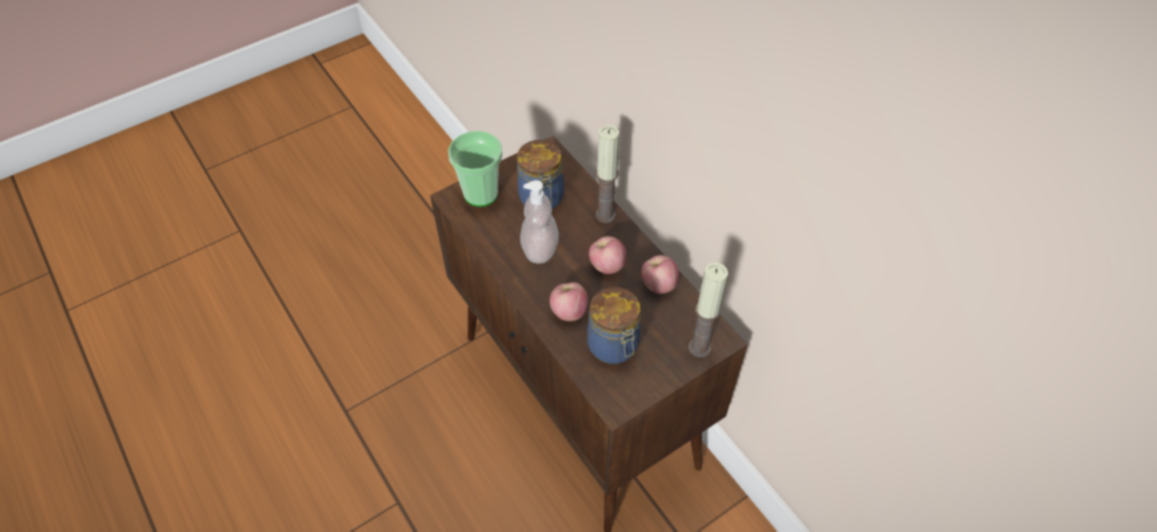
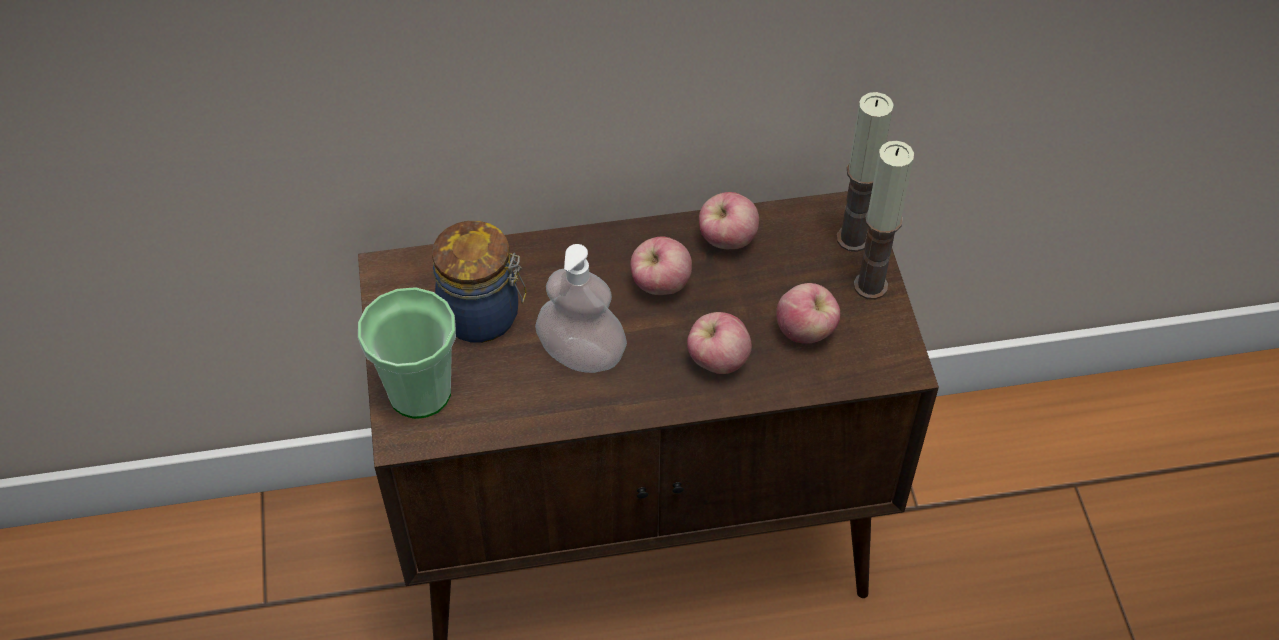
camera: 65 degrees left, 0 degrees up
(605, 215) = (565, 250): candle -> candle (870, 285)
(614, 347) = (805, 331): jar -> apple

